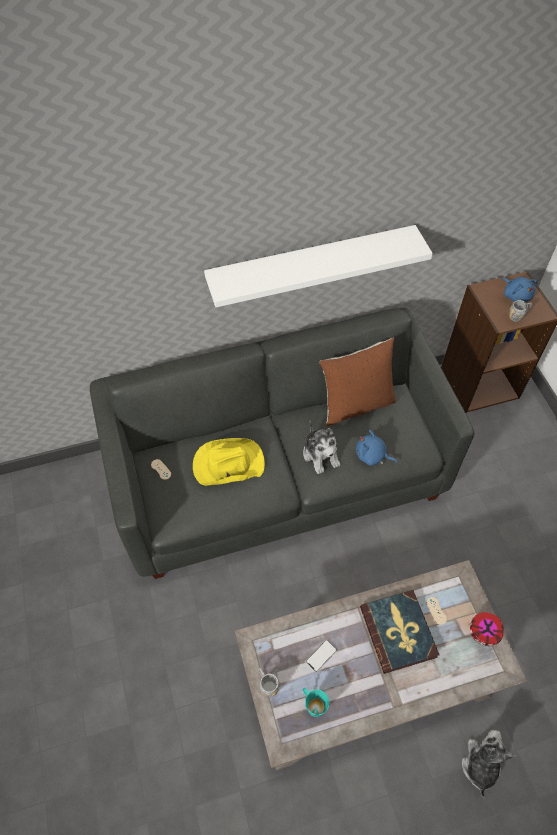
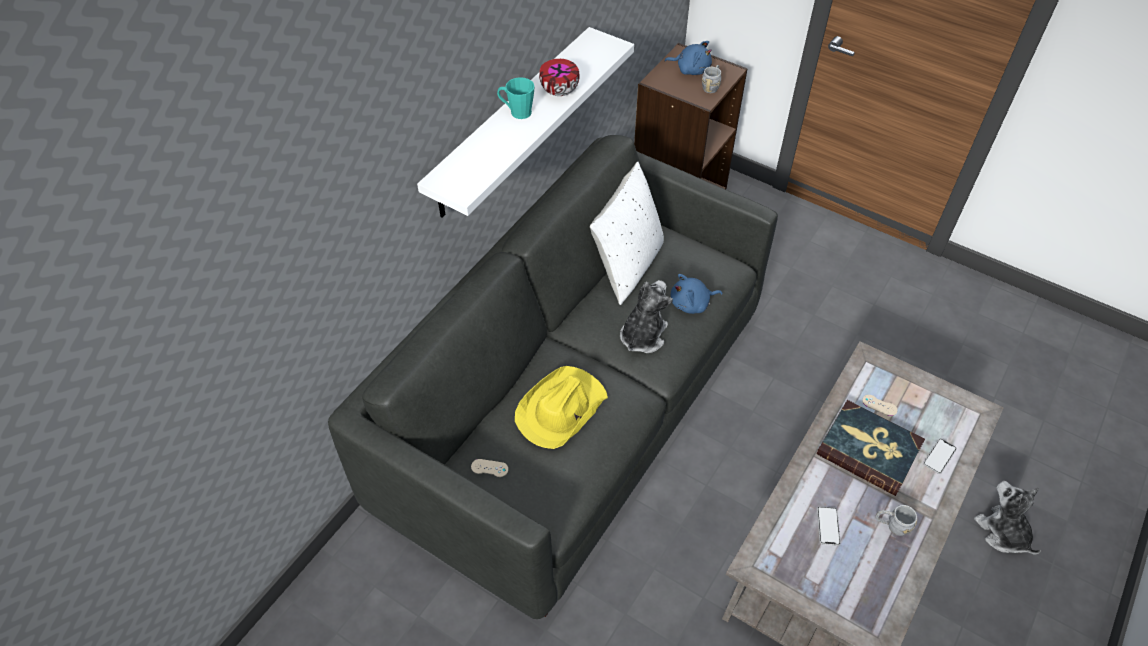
camera: 40 degrees left, 5 degrees down
(267, 683) = (808, 594): grey mug -> grey mug (892, 525)
(313, 704) = (867, 576): turquoise mug -> turquoise mug (517, 112)
(321, 454) = (642, 335): plush toy -> plush toy turned 90 degrees counterclockwise
(356, 404) = (627, 266): brown pillow -> white pillow
(442, 674) = (939, 456): none -> phone
(483, 633) = (934, 394): bowl -> bowl (559, 90)

